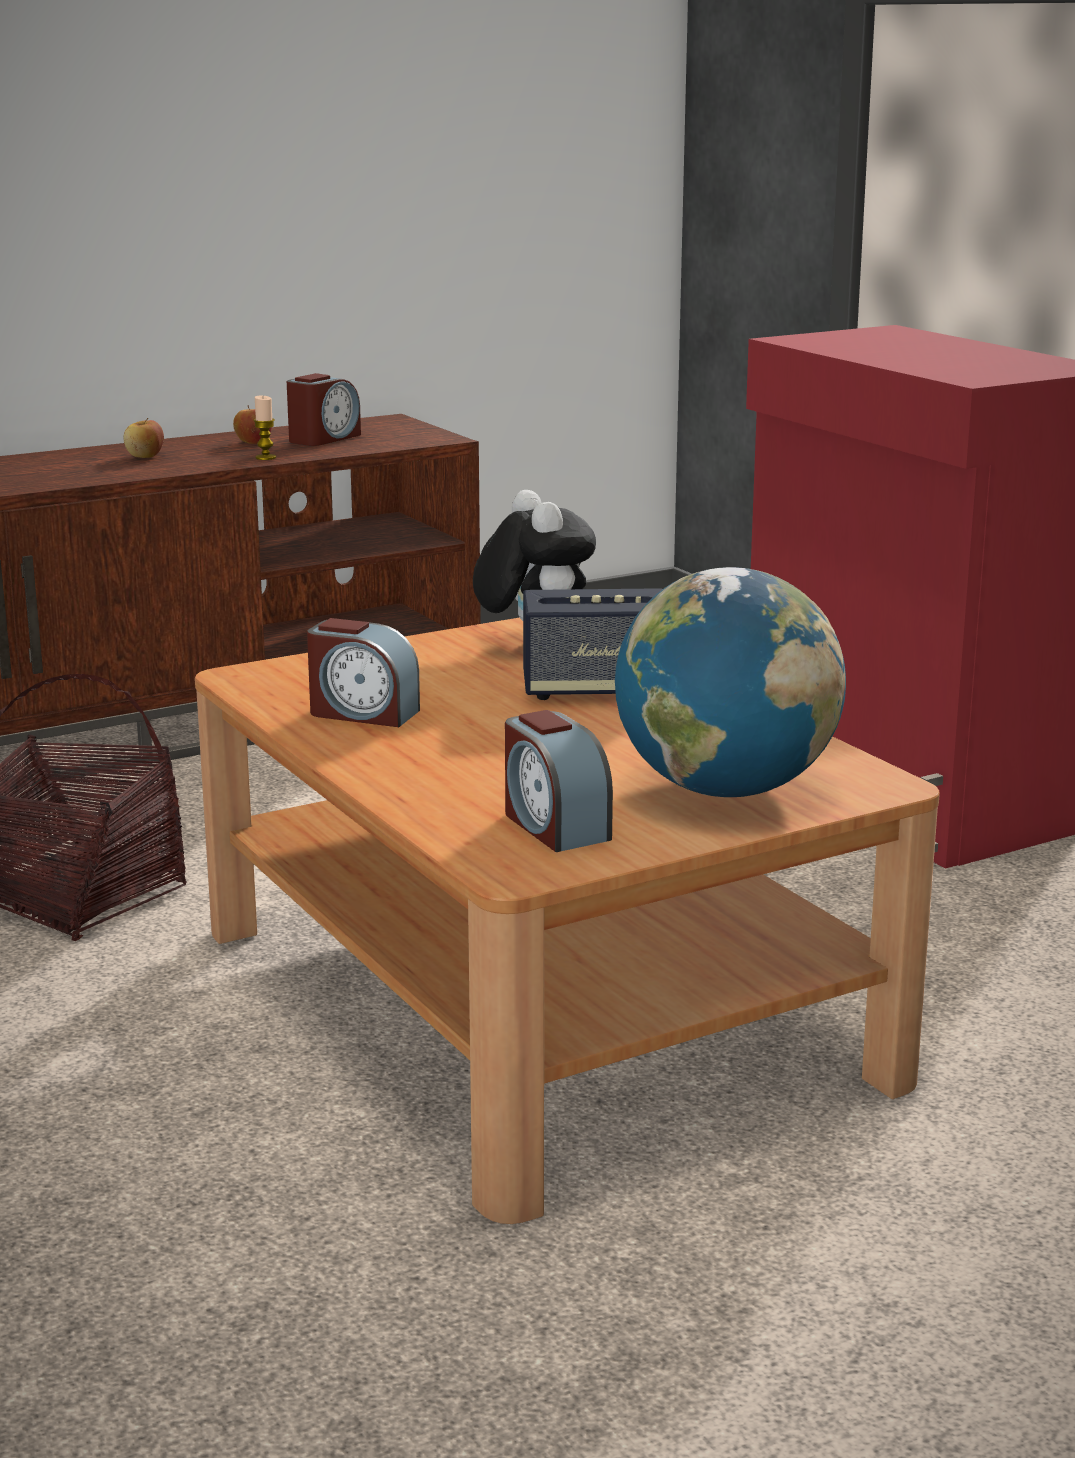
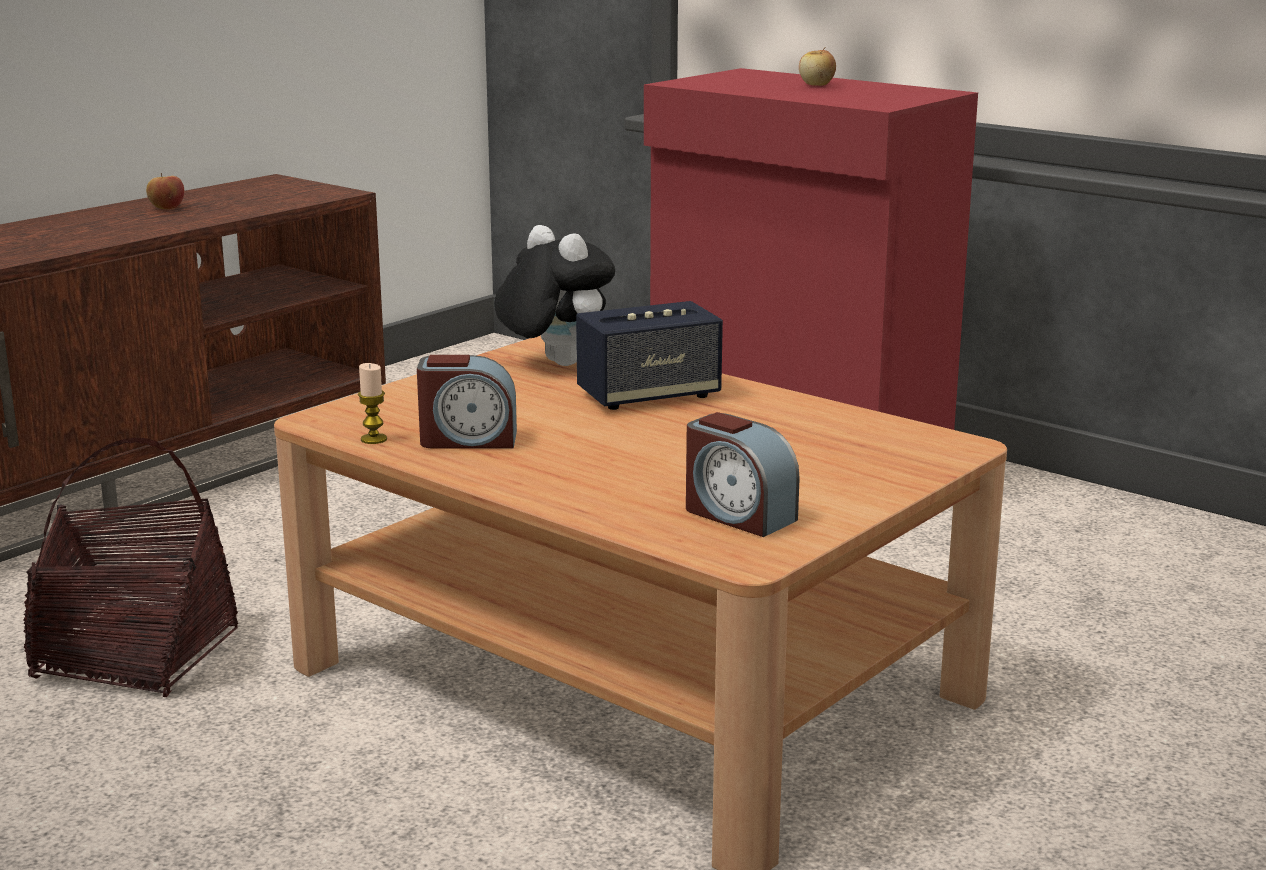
camera: 20 degrees left, 0 degrees up
(144, 456) = (74, 228): apple -> apple (817, 85)
(265, 457) = (195, 220): candle -> candle (374, 439)
(324, 439) = (231, 200): alarm clock -> none
(725, 789) = (843, 465): globe -> none

